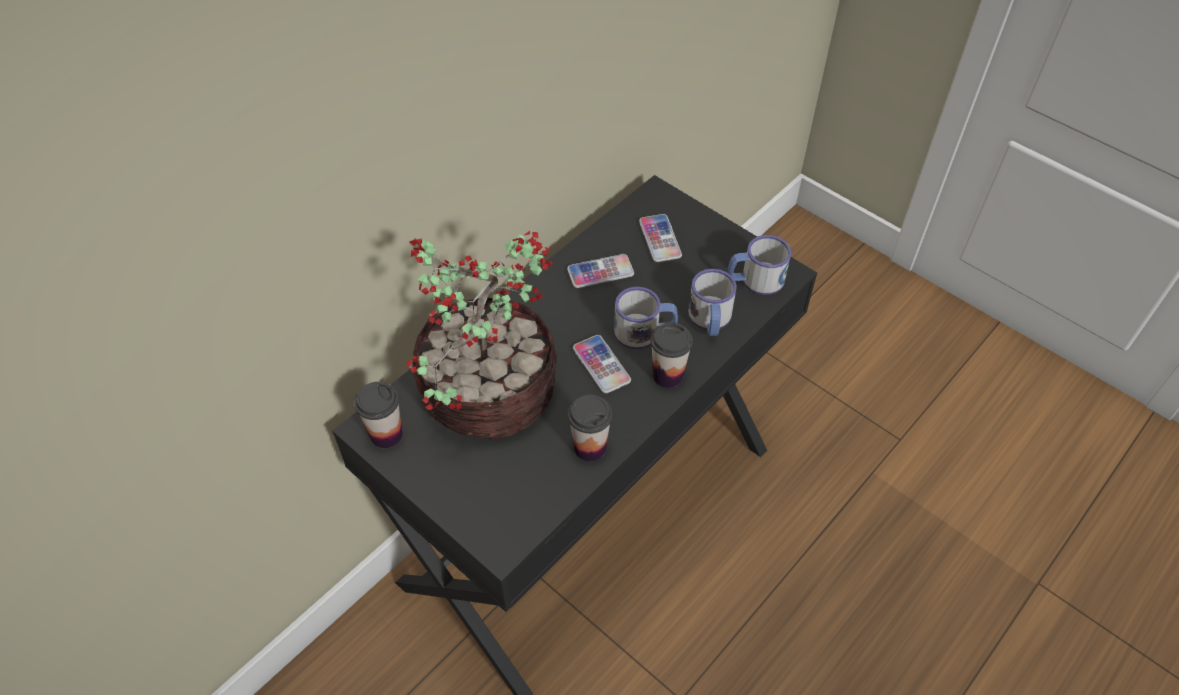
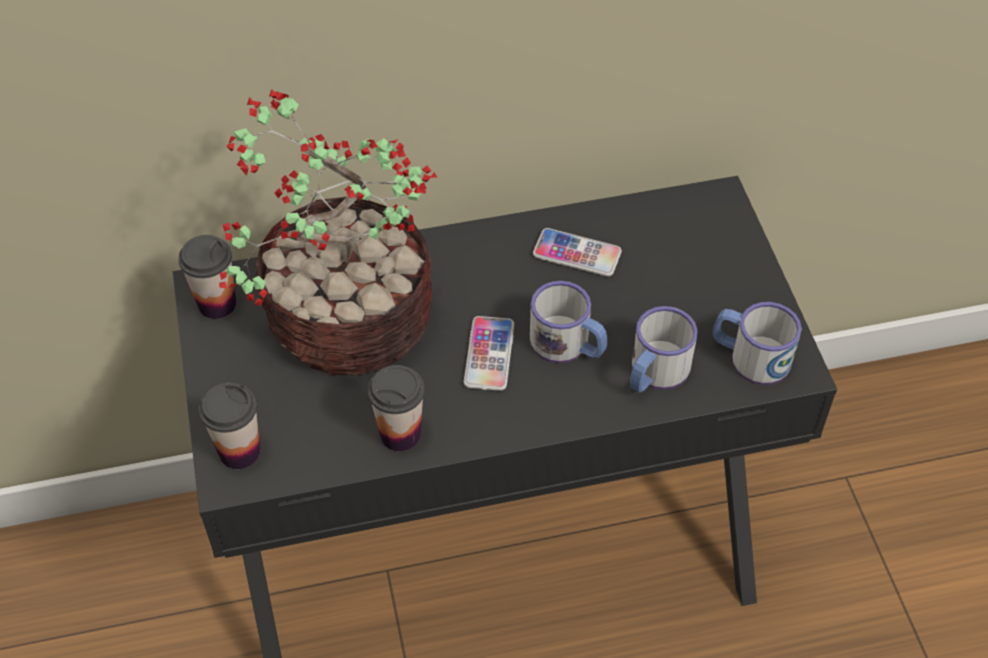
camera: 35 degrees right, 0 degrees up
(660, 239) = (678, 251): phone -> none
(667, 375) = (551, 406): cup -> cup (239, 451)

